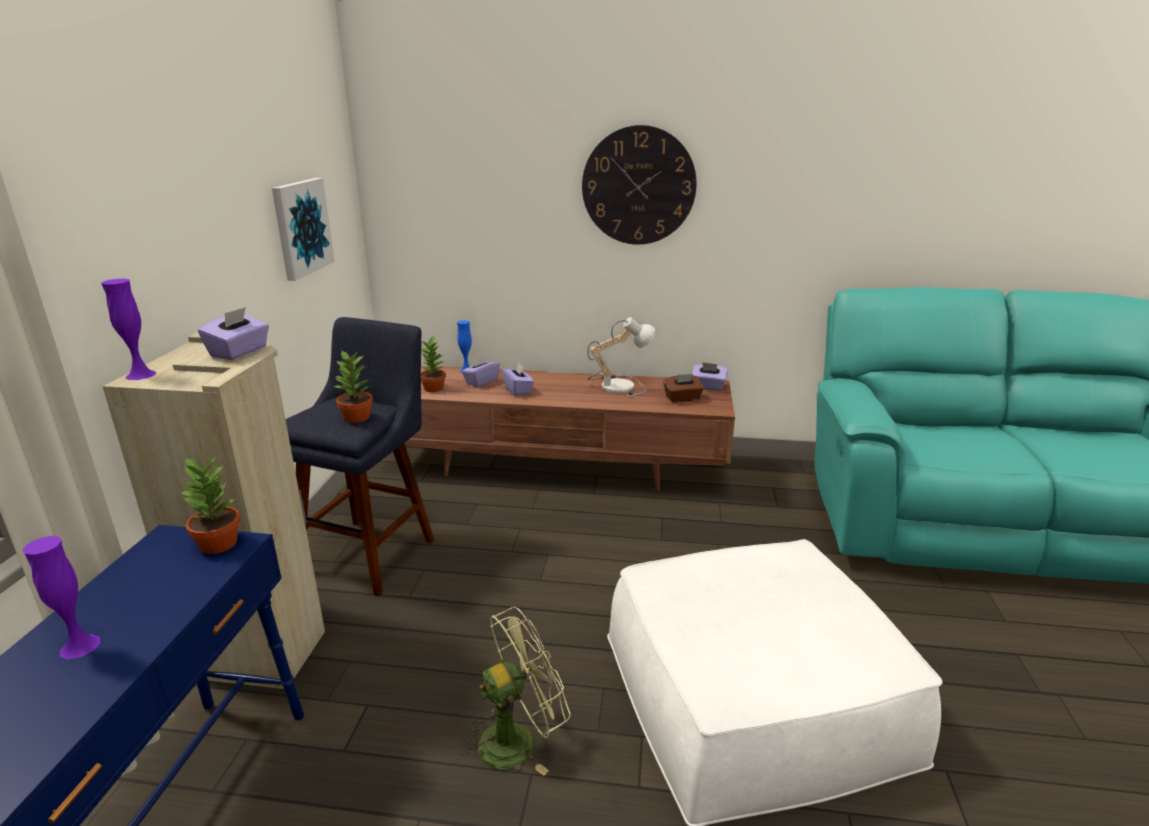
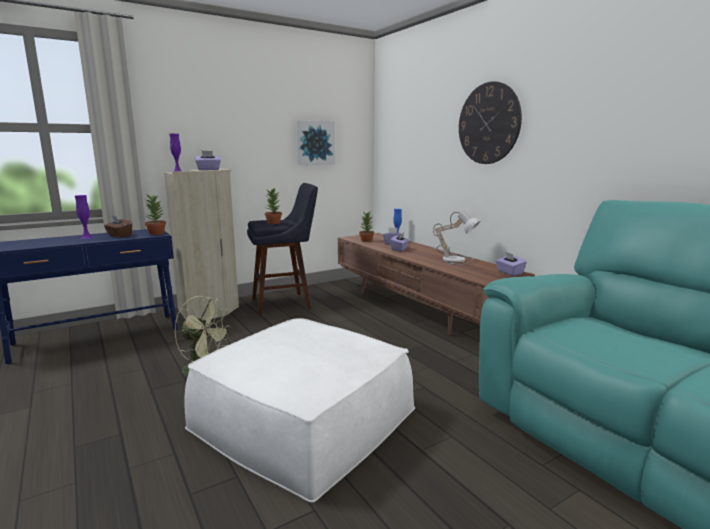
camera: 50 degrees right, 10 degrees down
(682, 398) = (476, 272): brown tissue box -> brown tissue box (119, 235)

